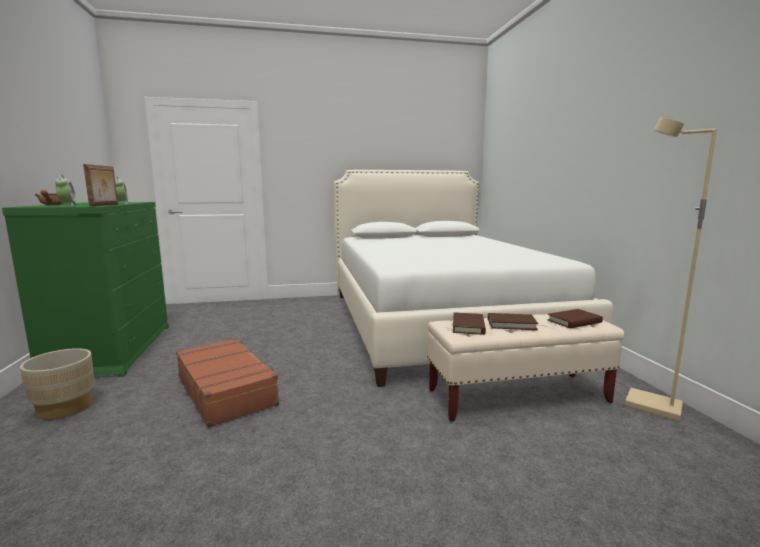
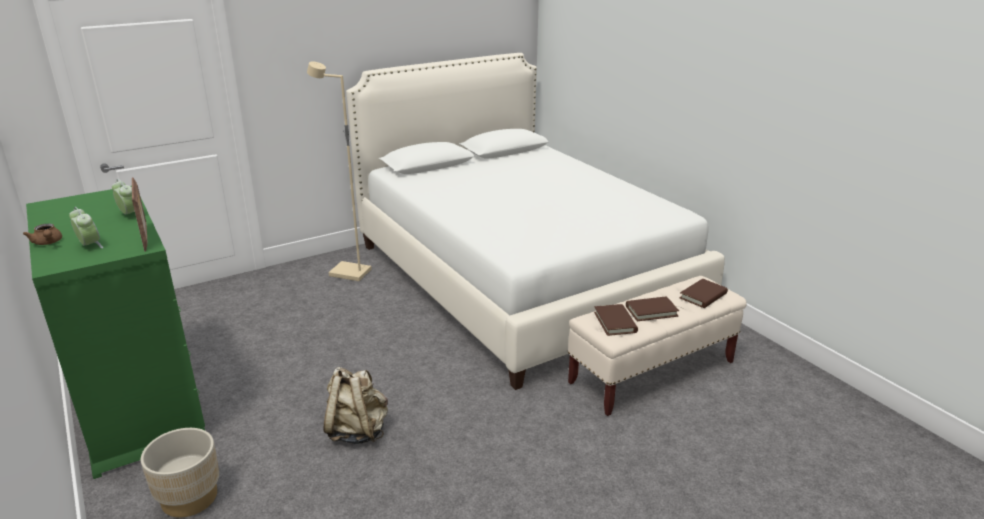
camera: 20 degrees left, 15 degrees up
(226, 390) = (357, 431): brown suitcase -> beige backpack
(652, 406) = (764, 359): beige floor lamp -> beige floor lamp (349, 273)

